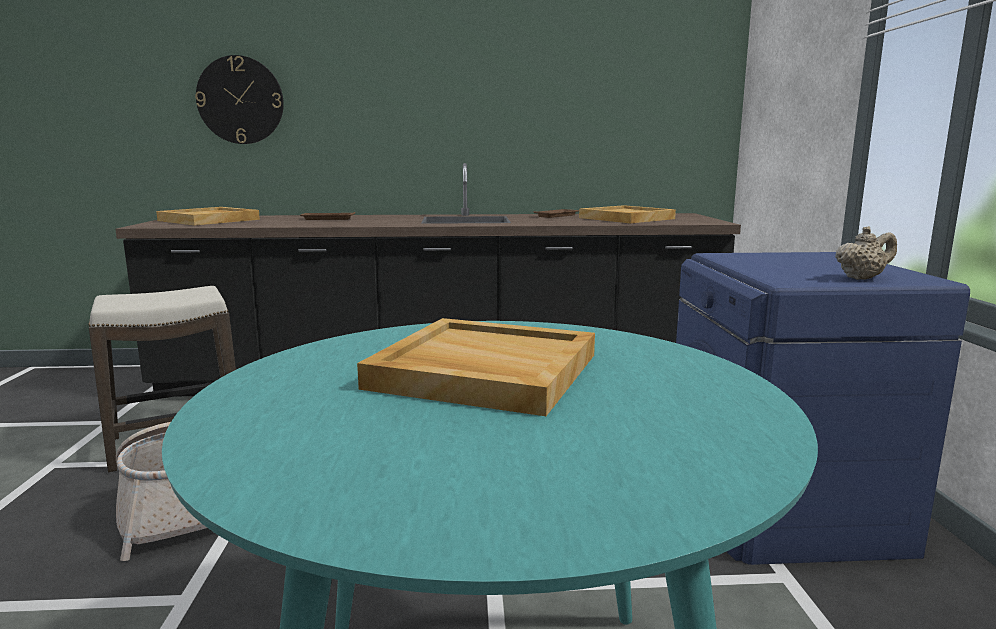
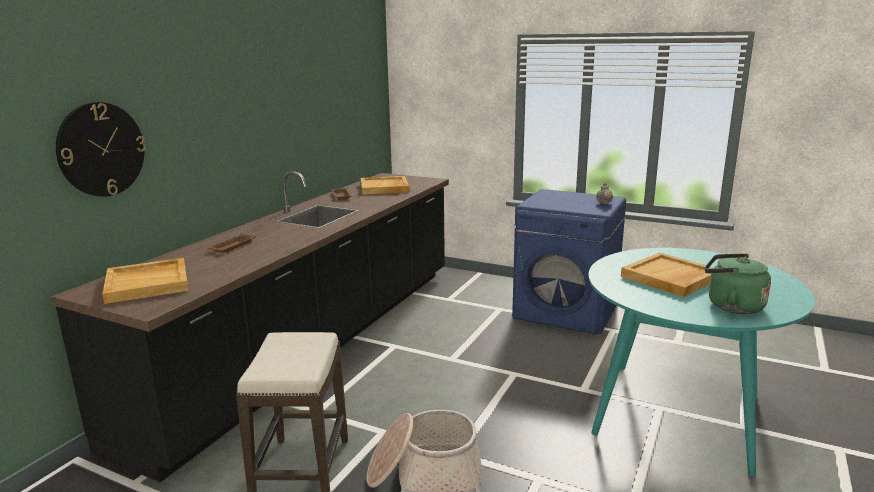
camera: 60 degrees left, 5 degrees up
(325, 438) = (731, 306): none -> green kettle

